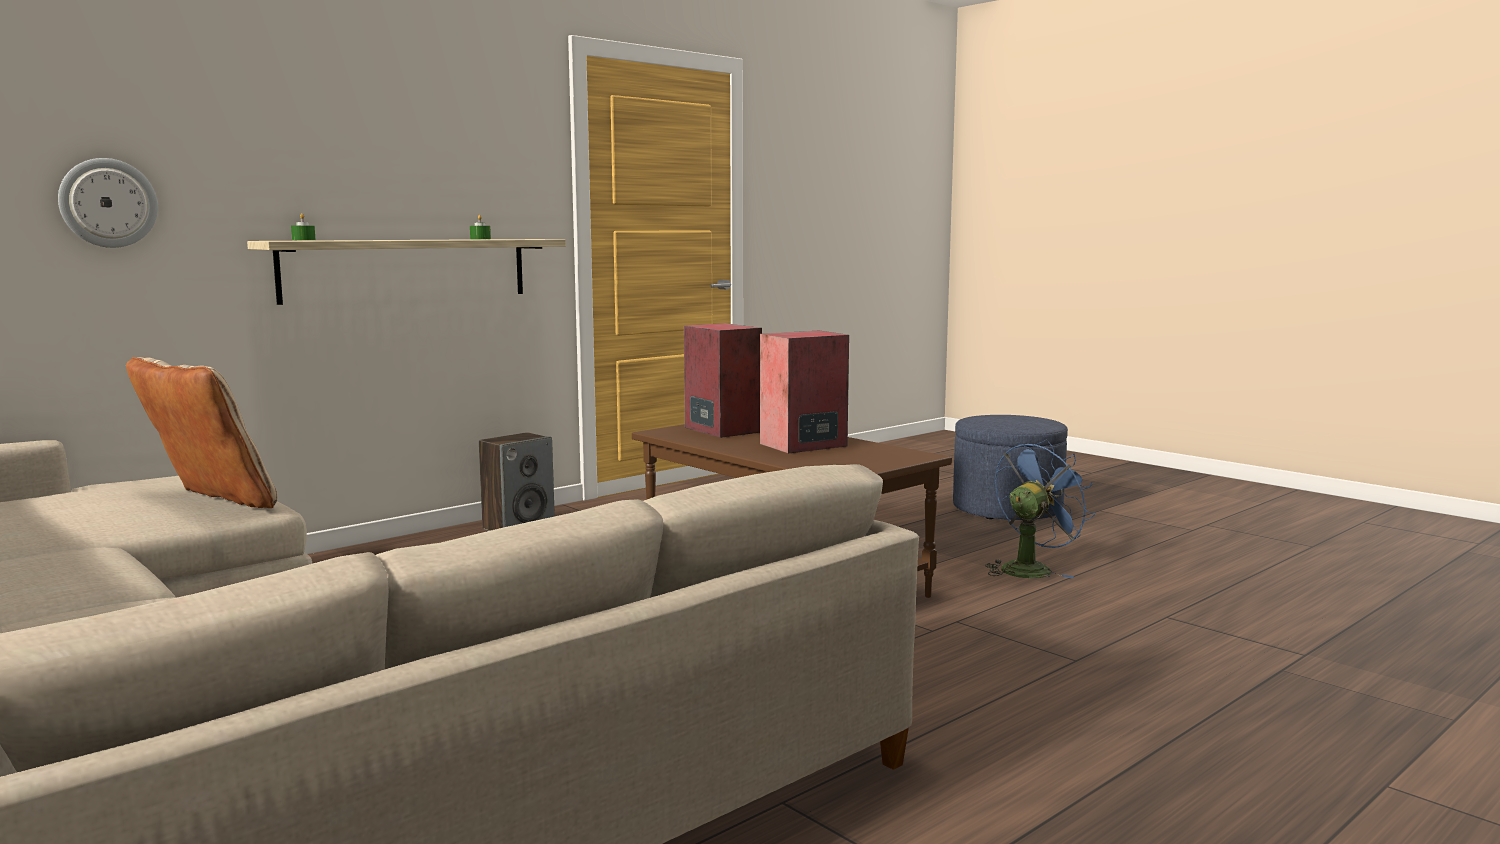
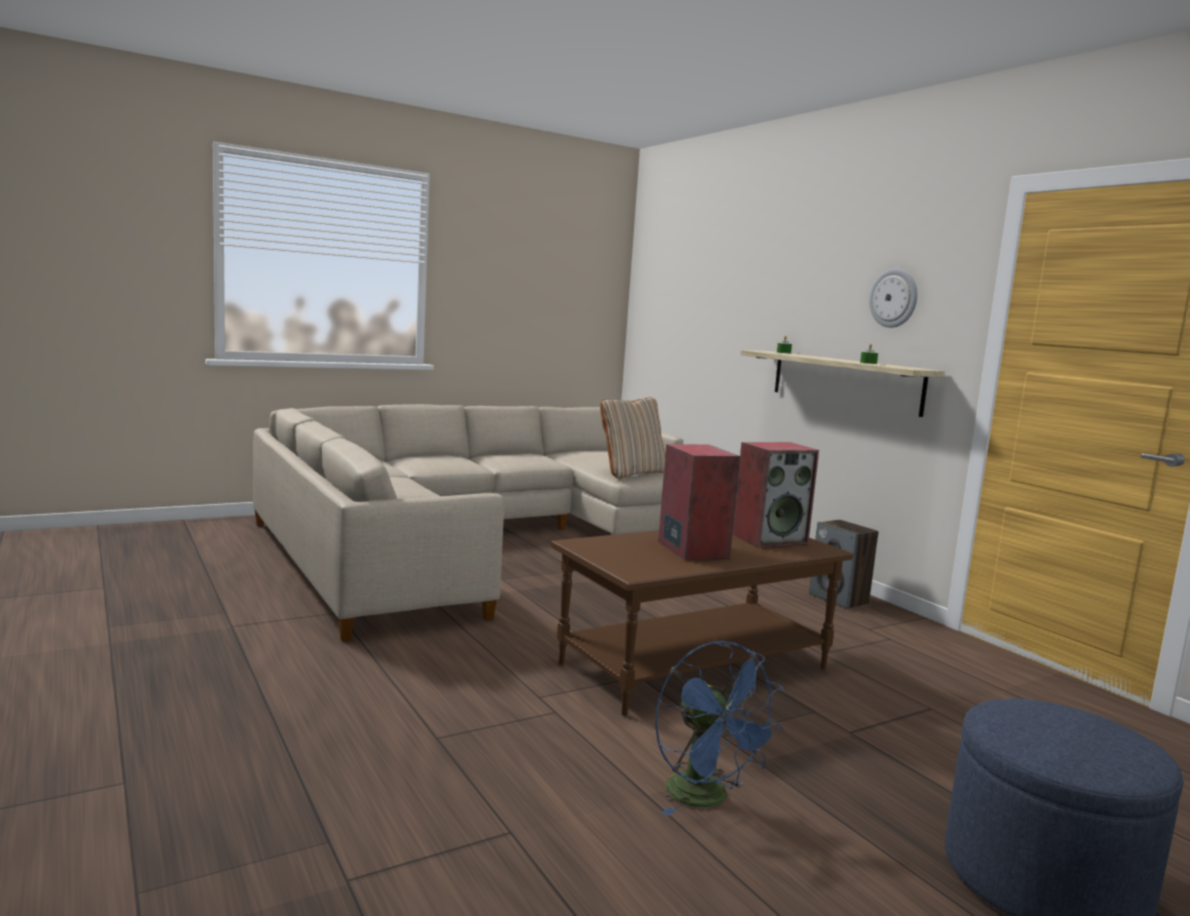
camera: 100 degrees right, 0 degrees up
(108, 203) = (724, 325): wall clock -> wall clock (894, 298)

